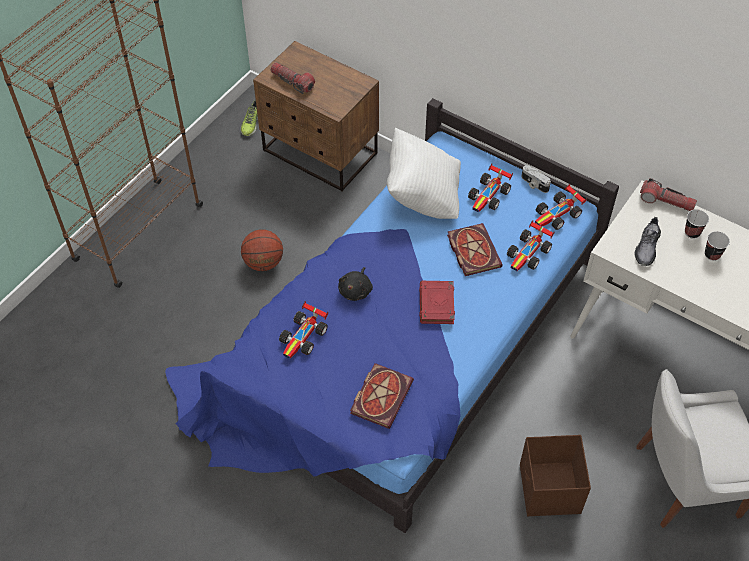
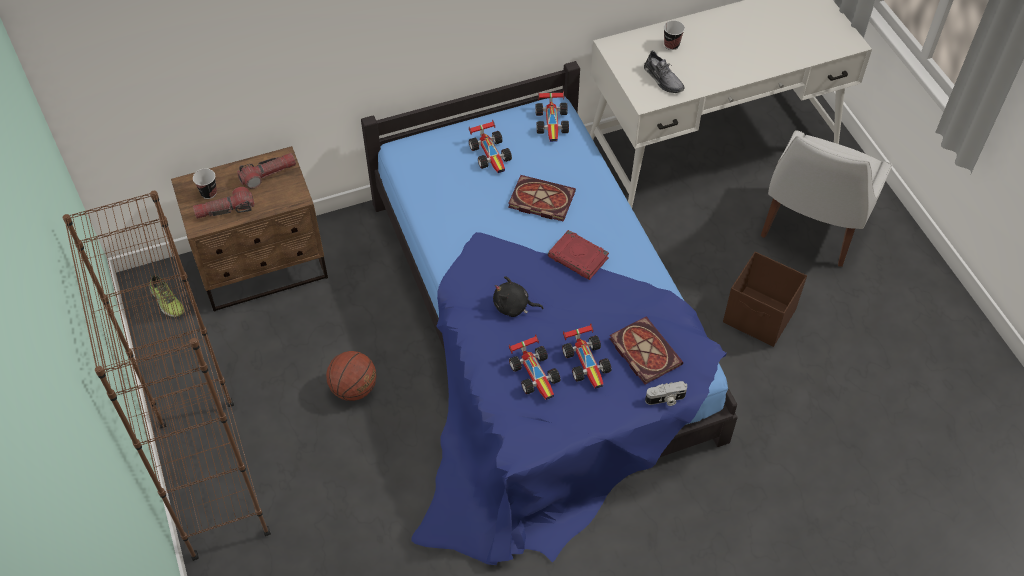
camera: 55 degrees left, 0 degrees up
(356, 290) = (513, 306): black plush toy -> black plush toy turned 135 degrees clockwise
(423, 195) = (448, 198): white pillow -> none
(529, 253) = (576, 165): toy car -> toy car (587, 362)
(534, 184) = (506, 118): camera -> camera (665, 399)
(666, 202) = (628, 40): flashlight -> flashlight (268, 174)
(712, 255) = (702, 47): cup -> cup (209, 193)

